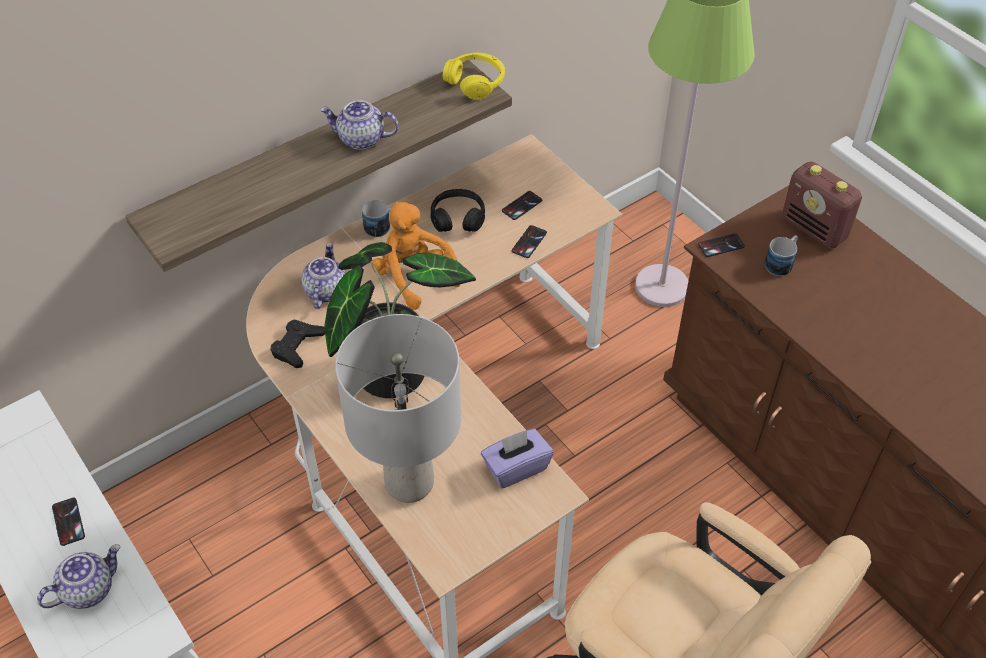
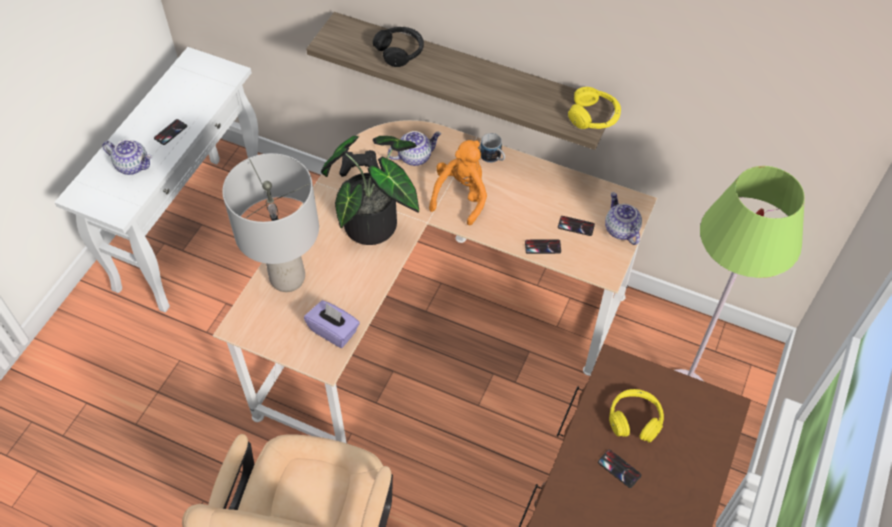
camera: 60 degrees right, 5 degrees up
(361, 139) = (484, 84): teapot -> teapot (620, 229)
(458, 218) = (534, 194): black headphones -> black headphones (400, 51)
(721, 245) = (622, 369): phone -> phone (619, 468)
(781, 263) = (635, 419): mug -> yellow headphones
(814, 229) = (693, 430): radio -> none

